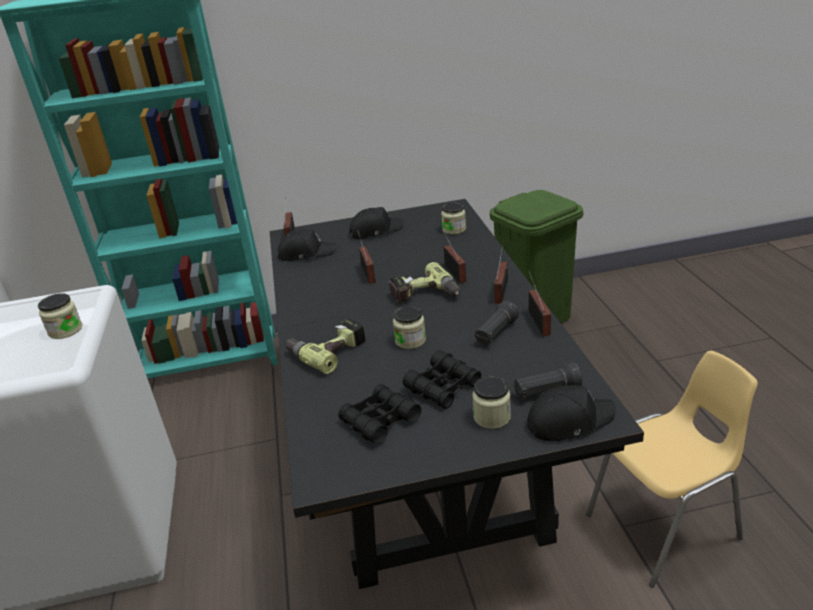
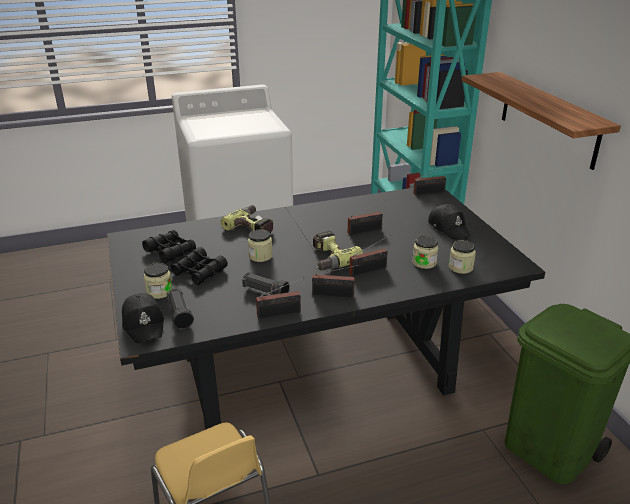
camera: 80 degrees right, 0 degrees up
(65, 330) = (235, 130): jar -> jar (424, 263)
(306, 253) = (399, 202): black cap -> none
(345, 98) = (548, 119): none -> shelf

